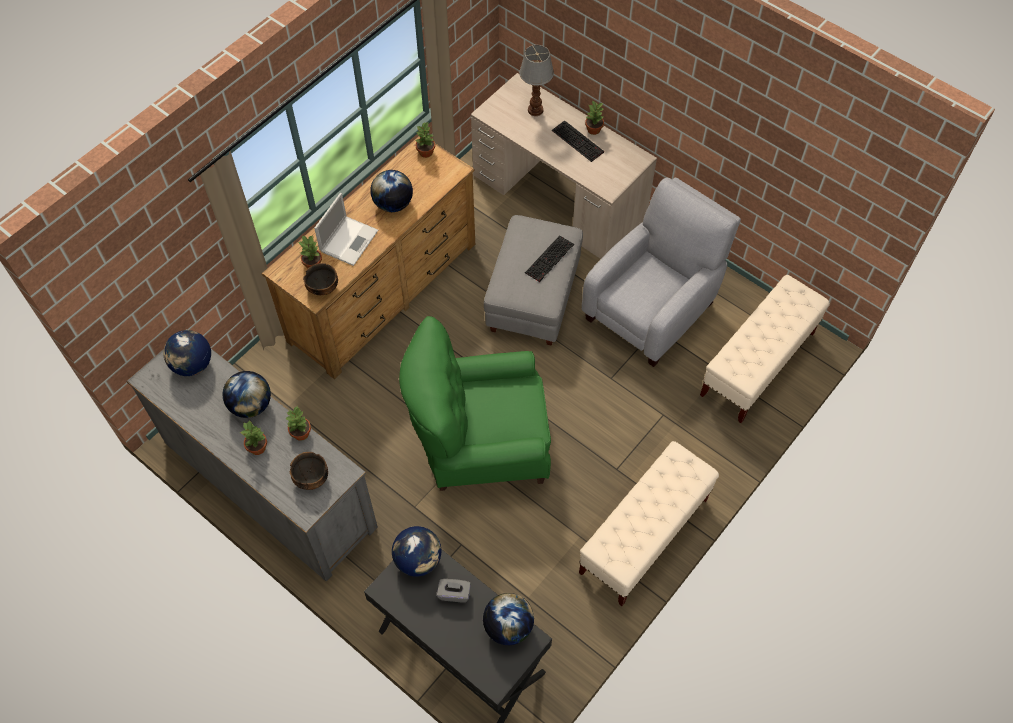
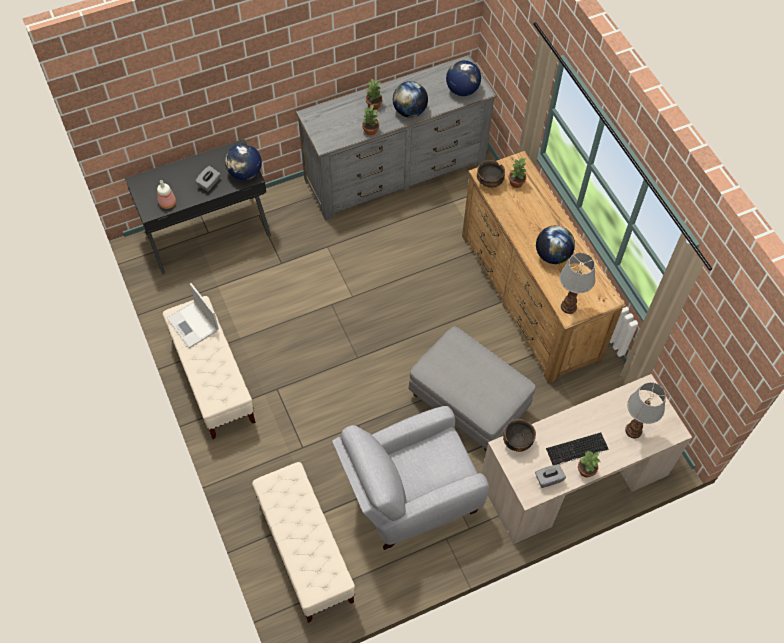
camera: 115 degrees right, 0 degrees up
(311, 478) = (332, 125): bowl -> bowl (517, 441)
(349, 240) = (528, 213): laptop -> laptop (193, 325)
(426, 152) = (600, 300): potted plant -> none
(448, 174) = (568, 306): none -> table lamp
(481, 446) = (351, 306): green armchair -> none
(508, 626) = (167, 203): globe -> bottle
(550, 259) = (469, 389): keyboard -> none
(618, 151) = (548, 479): none -> grey tissue box
(653, 308) = (409, 495): grey armchair -> grey armchair turned 90 degrees clockwise

